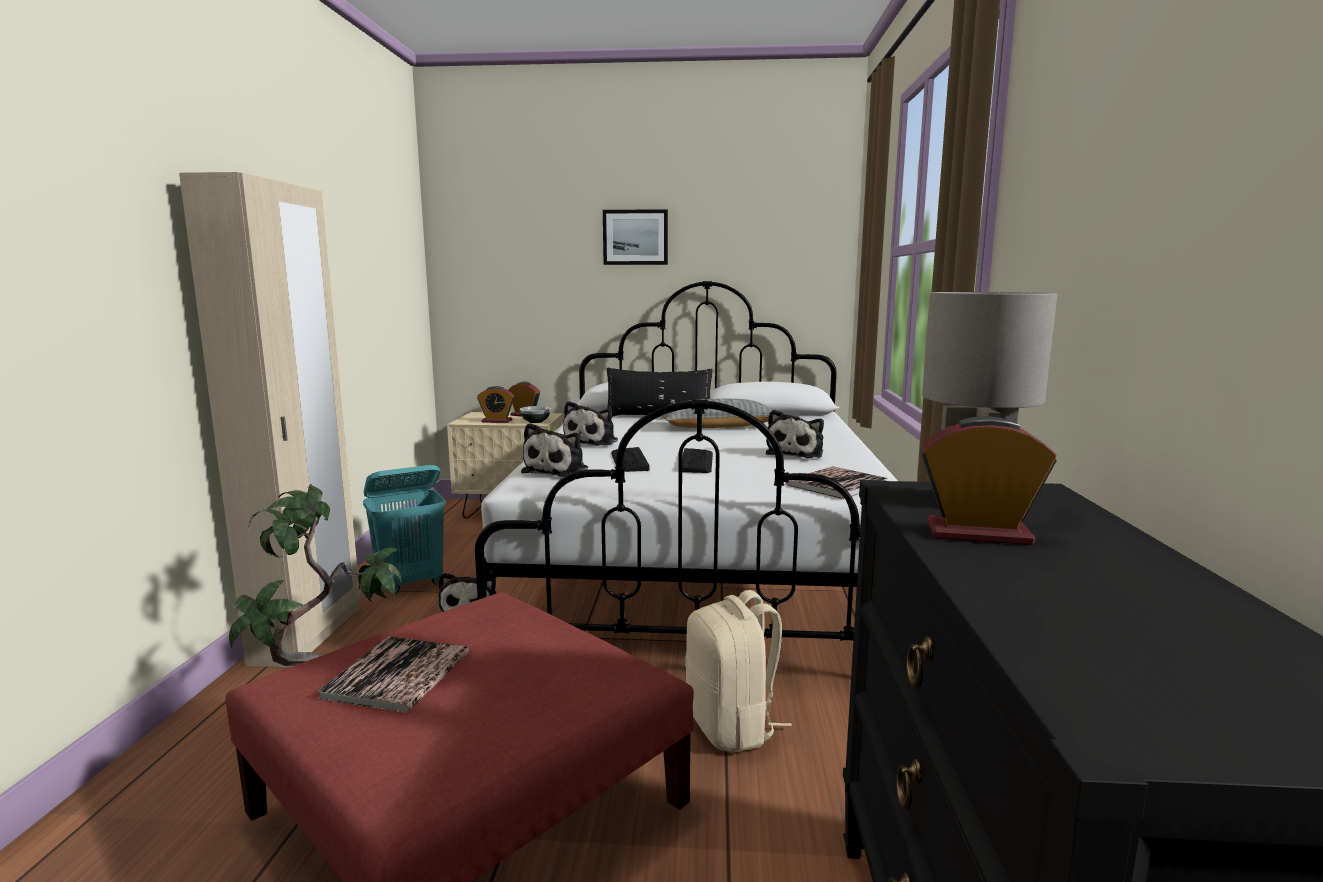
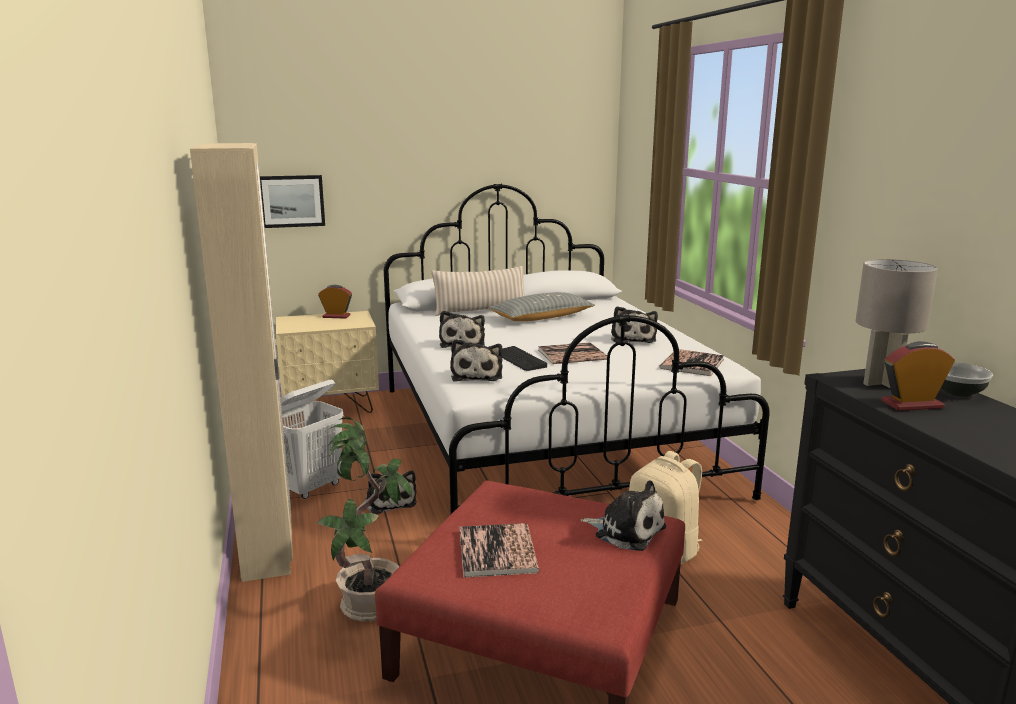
camera: 20 degrees left, 5 degrees up
(411, 583) = (311, 488): turquoise laundry basket -> white laundry basket
(497, 421) = (320, 325): alarm clock -> none
(535, 421) = (357, 323): bowl -> bowl (956, 392)
(584, 681) = (626, 531): none -> plush toy
(635, 237) = (431, 145): picture -> picture (292, 201)
(658, 417) = (480, 311): black pillow -> beige pillow
(697, 462) = (572, 355): keyboard -> book

